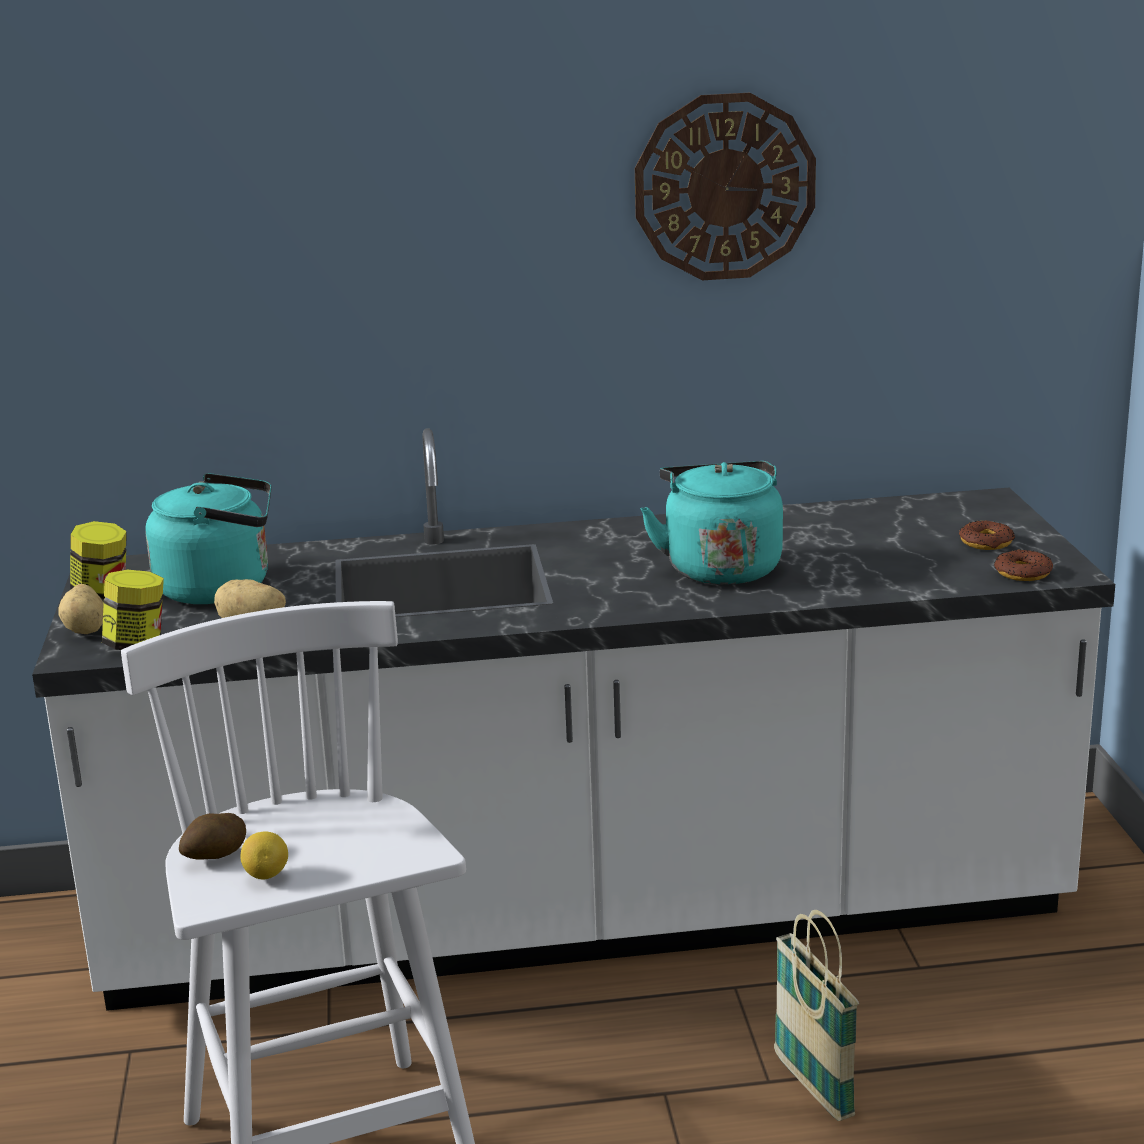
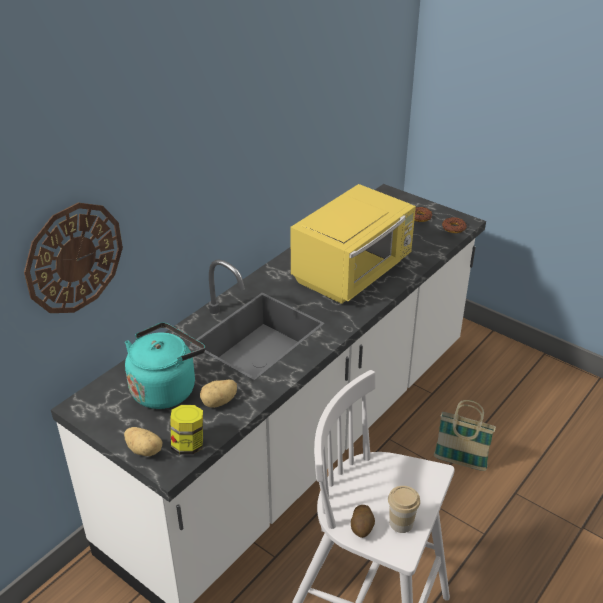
camera: 45 degrees left, 15 degrees up
(103, 593) = (110, 423): jar -> none
(266, 875) = (401, 523): lemon -> cup
(720, 567) = (353, 272): turquoise kettle -> yellow microwave
(724, 187) = (298, 88): wall clock -> wall clock (74, 258)

